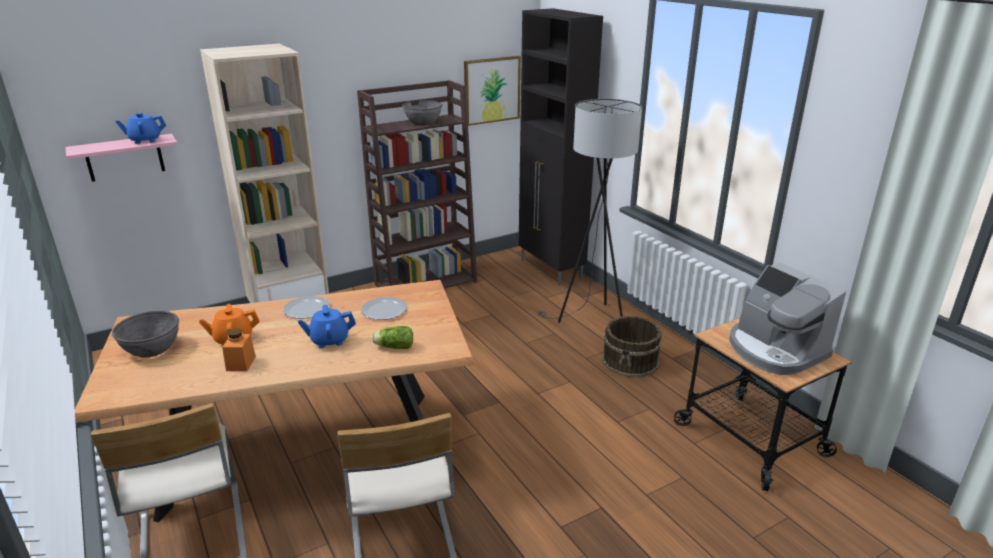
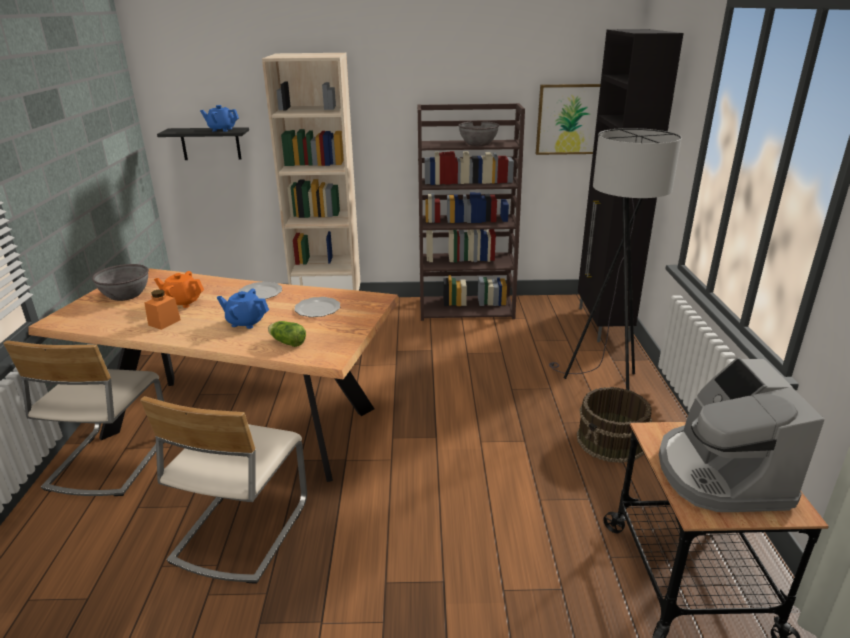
camera: 30 degrees right, 0 degrees up
(124, 158) = (210, 143): pink shelf -> black shelf

